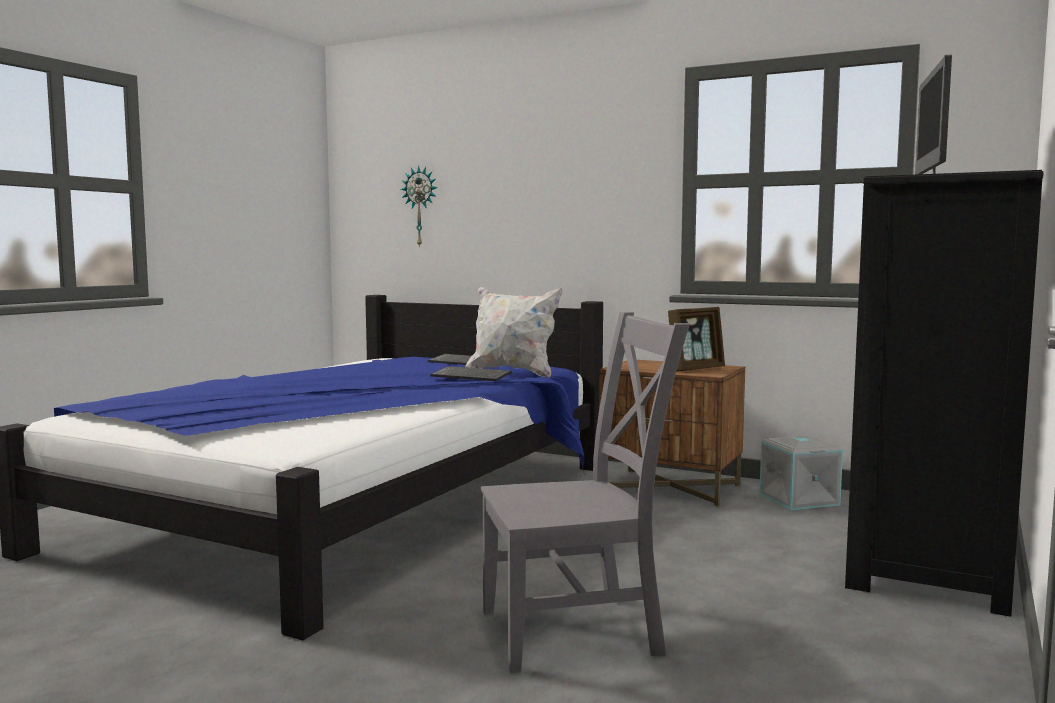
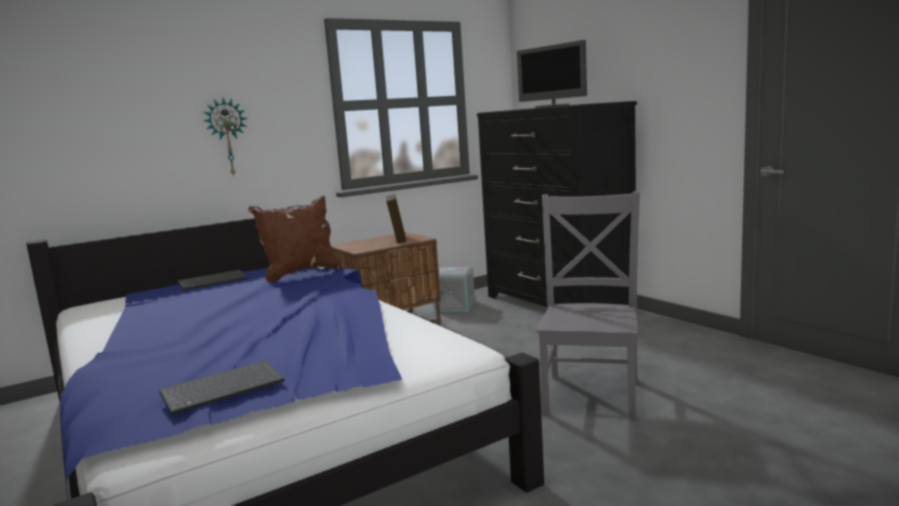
camera: 60 degrees left, 5 degrees up
(421, 206) = (59, 136): wall clock -> wall clock (227, 137)
(472, 376) = (304, 282): keyboard -> keyboard (224, 388)
(513, 373) = (301, 274): white pillow -> brown pillow

